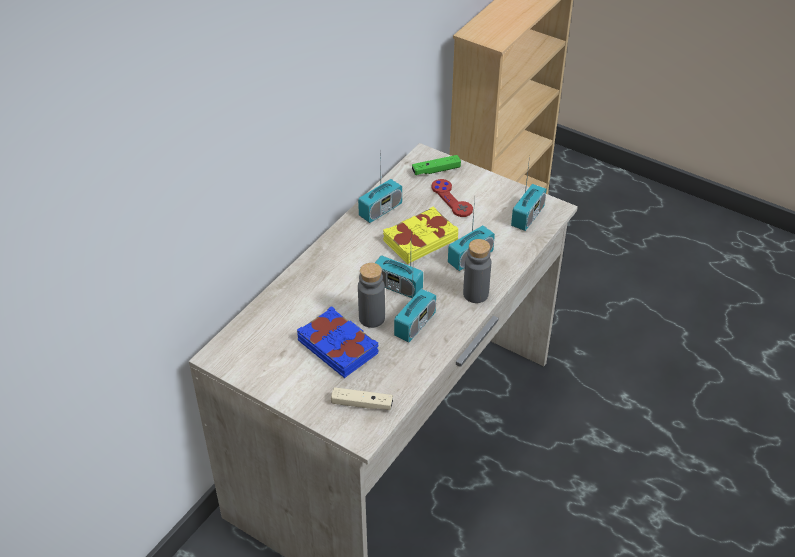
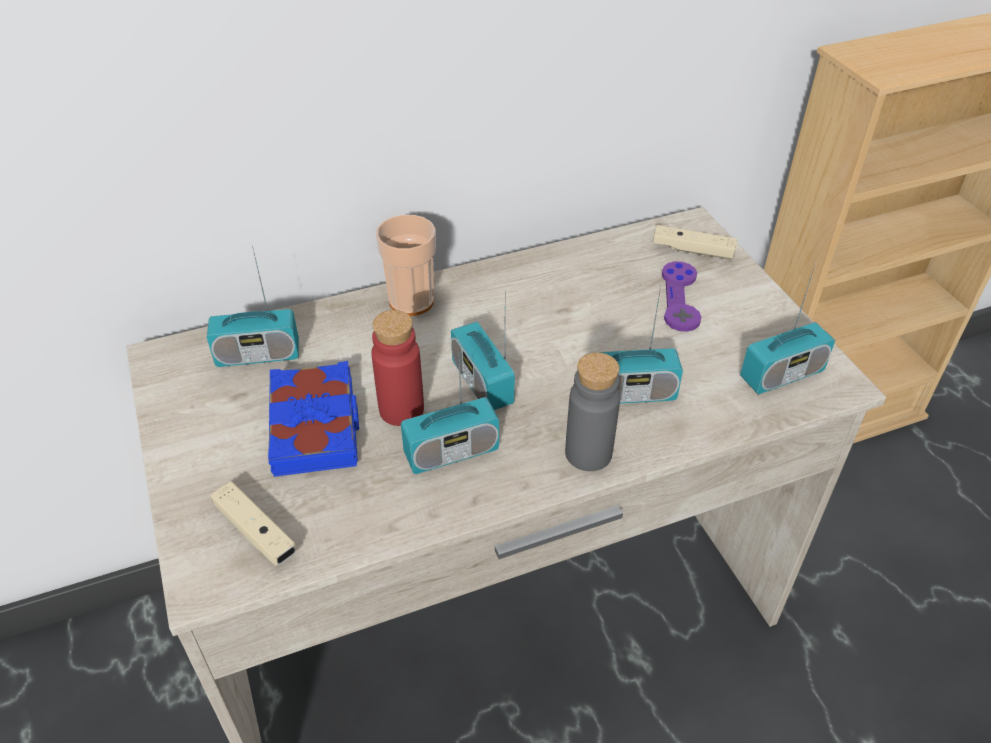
camera: 35 degrees right, 0 degrees up
(320, 263) = (411, 301): none -> cup
(372, 318) = (401, 409): grey bottle -> red bottle
(380, 210) = (562, 269): radio -> radio (258, 355)
(419, 240) = (578, 332): yellow book -> none
(436, 170) = (693, 250): green game controller -> beige game controller
(451, 199) = (680, 297): red game controller -> purple game controller

